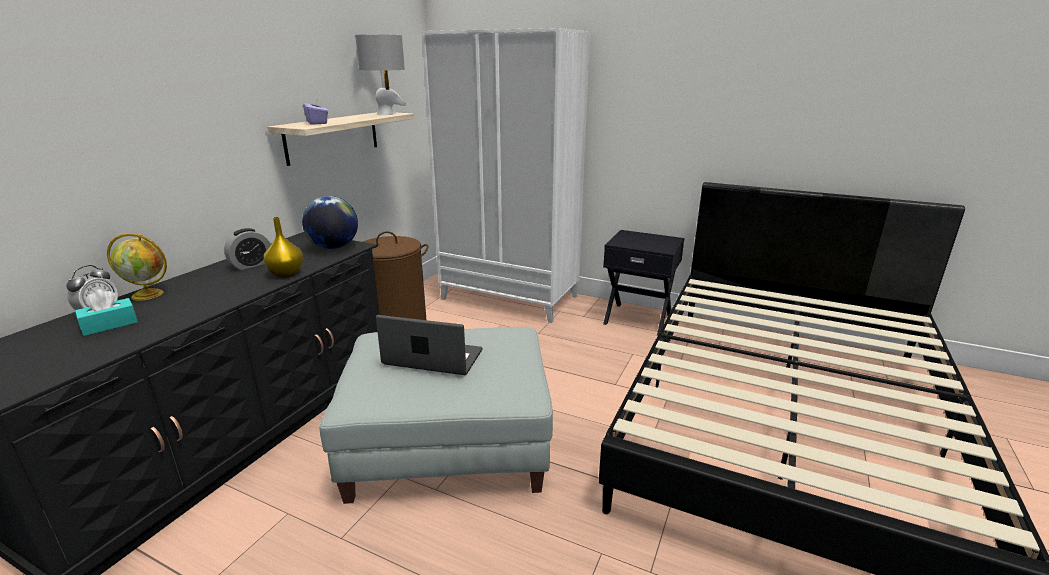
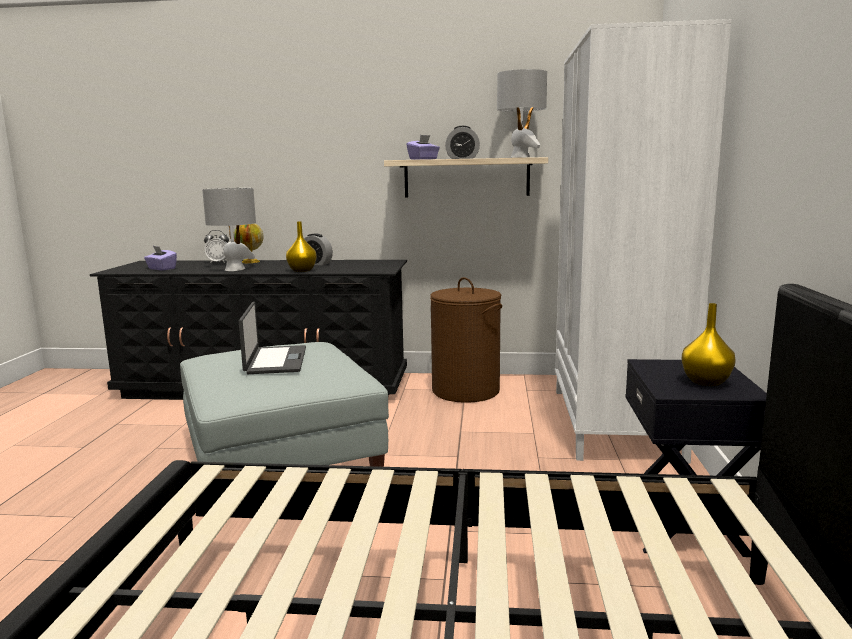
camera: 70 degrees right, 10 degrees down
(68, 356) = (161, 269): none -> purple tissue box
(109, 325) = (202, 266): turquoise tissue box -> none
(198, 306) = (235, 269): none -> grey table lamp
(334, 247) = (372, 268): globe -> none
(350, 119) = (462, 158): none -> alarm clock
(653, 241) = (705, 381): none -> yellow vase

